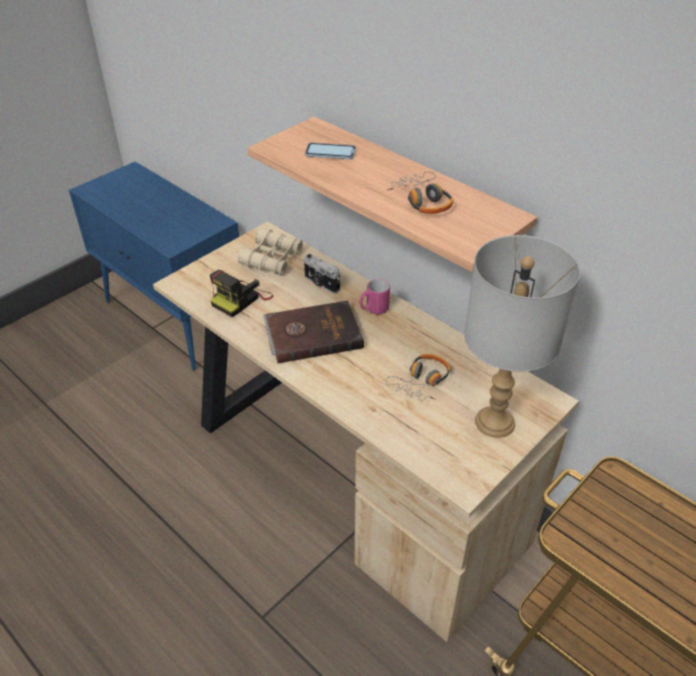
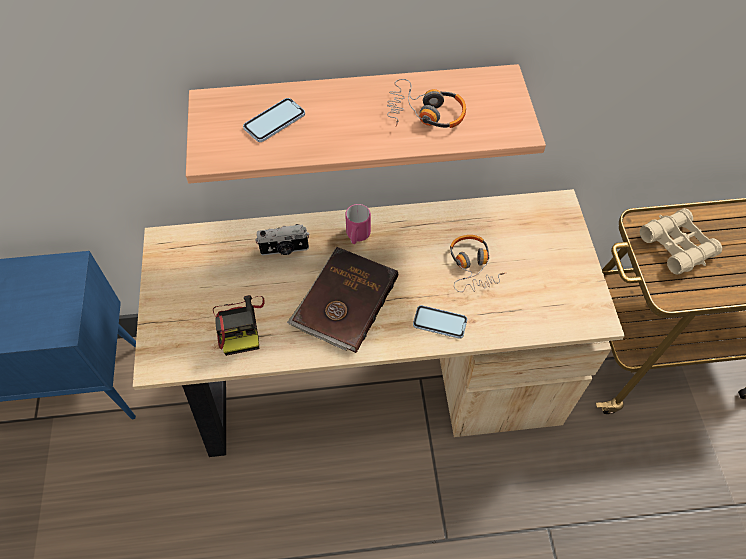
camera: 50 degrees left, 15 degrees up
(272, 259) = (207, 262): beige binoculars -> beige binoculars (677, 246)
(350, 392) = (439, 322): none -> phone
(495, 421) = (553, 253): grey table lamp -> none

